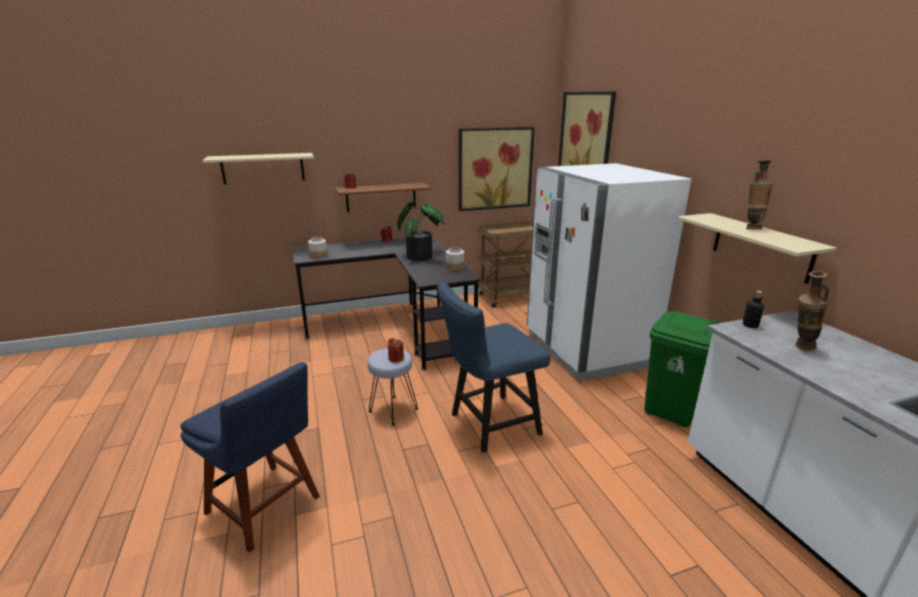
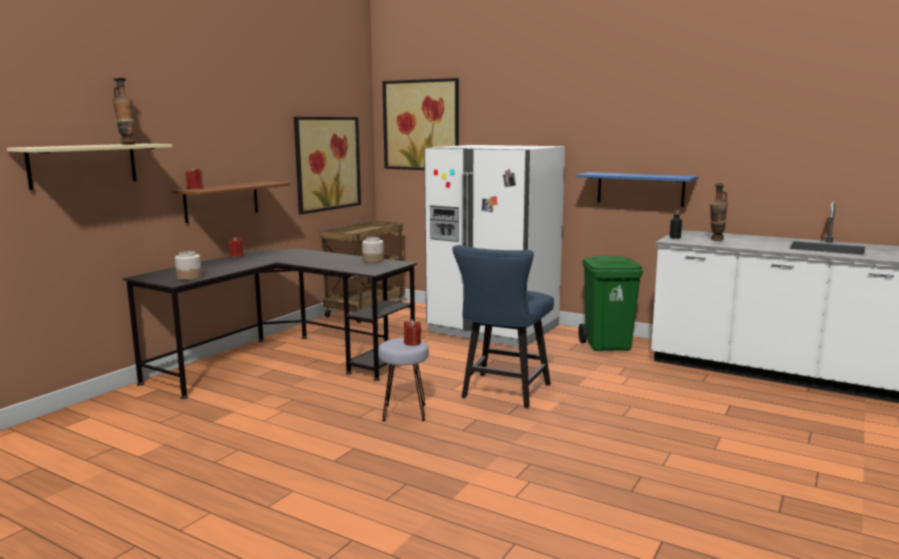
camera: 40 degrees left, 10 degrees down
(266, 507) = (415, 507): blue chair -> none
(422, 257) = (317, 259): potted plant -> none
(751, 229) = (636, 174): vase -> vase (127, 144)
(761, 247) = (640, 189): beige shelf -> blue shelf

